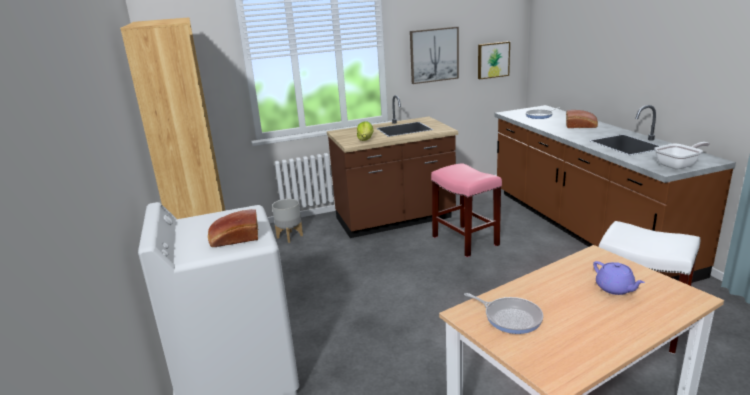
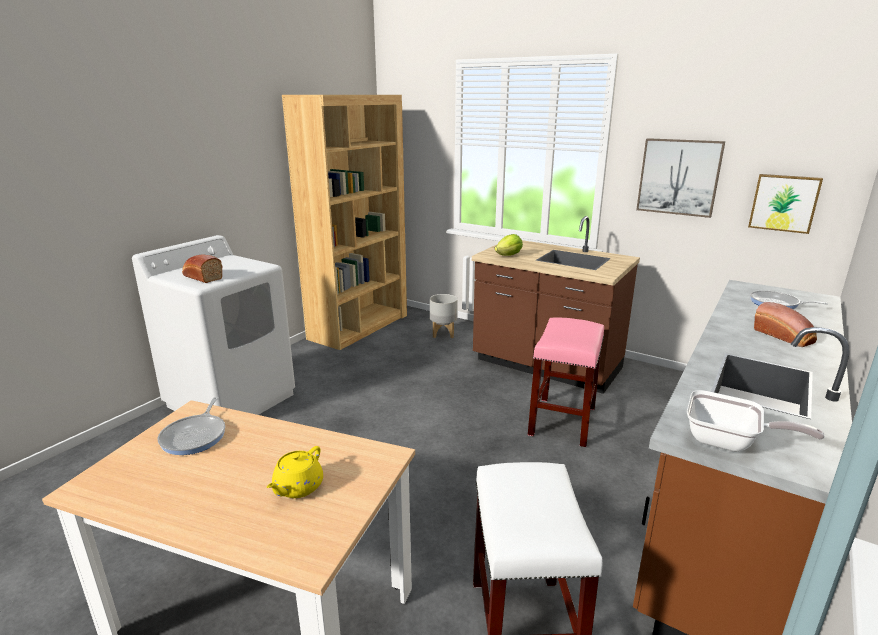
camera: 50 degrees right, 0 degrees up
(615, 288) = (297, 487): purple teapot -> yellow teapot

